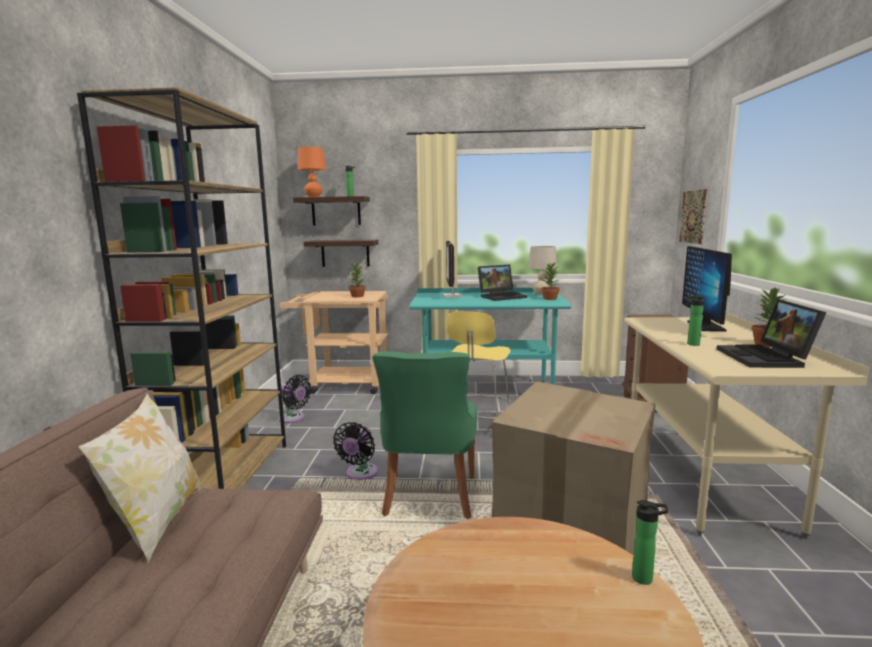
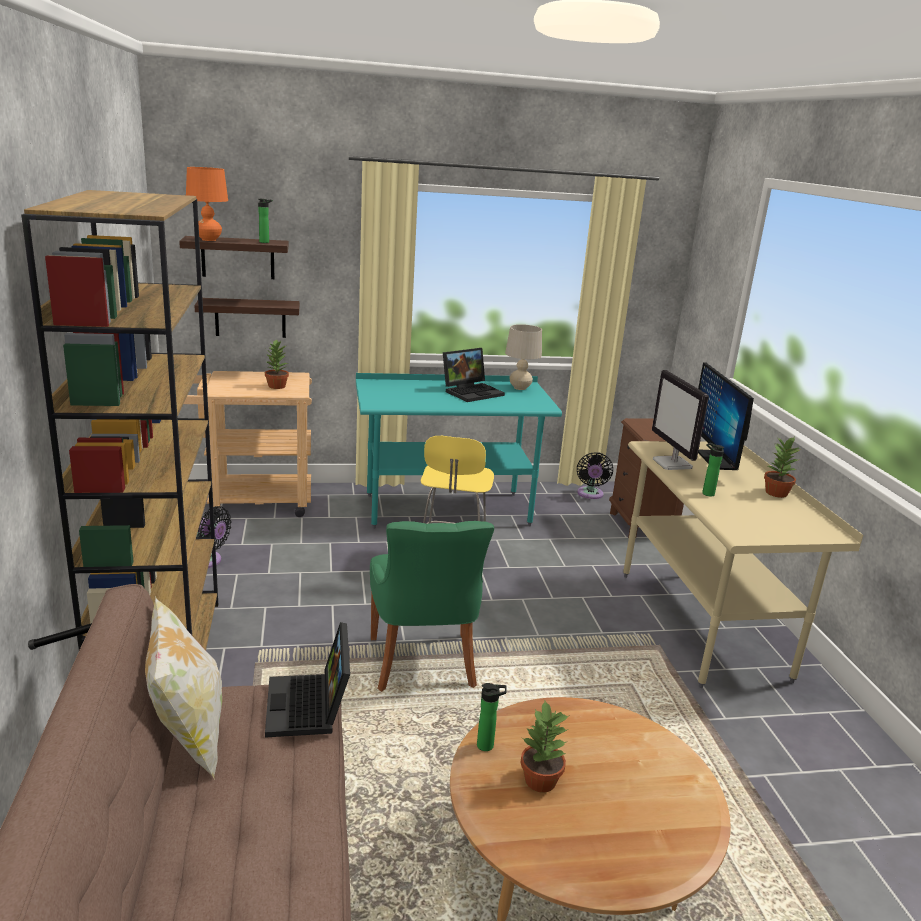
camera: 15 degrees left, 10 degrees up
(360, 474) = (331, 639): black fan -> black fan (590, 494)
(452, 296) = (407, 389): monitor -> monitor (672, 464)
(550, 299) = (533, 399): potted plant -> potted plant (540, 781)
(572, 526) = (581, 687): cardboard box -> none
(645, 579) = (677, 748): bottle -> bottle (488, 746)
(693, 216) = (704, 300): picture -> none
(767, 358) = (777, 517): laptop -> laptop (310, 707)

